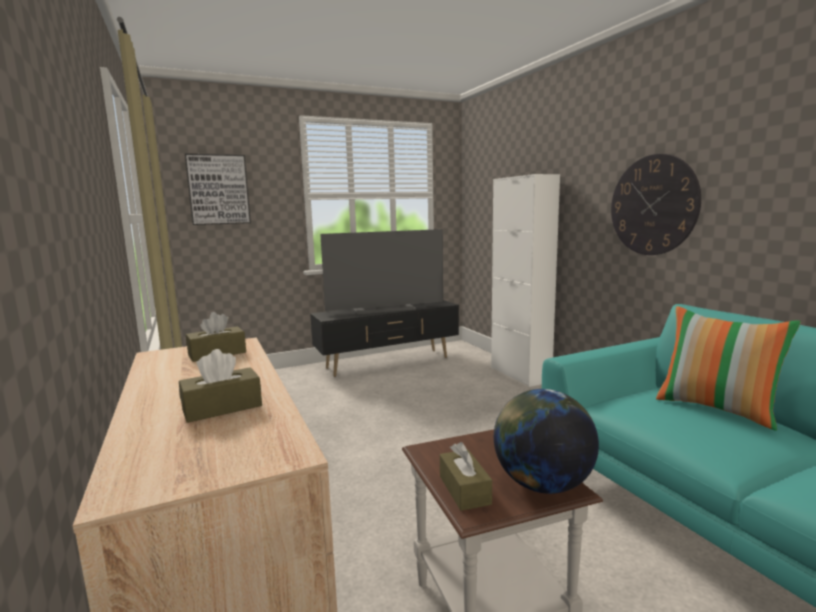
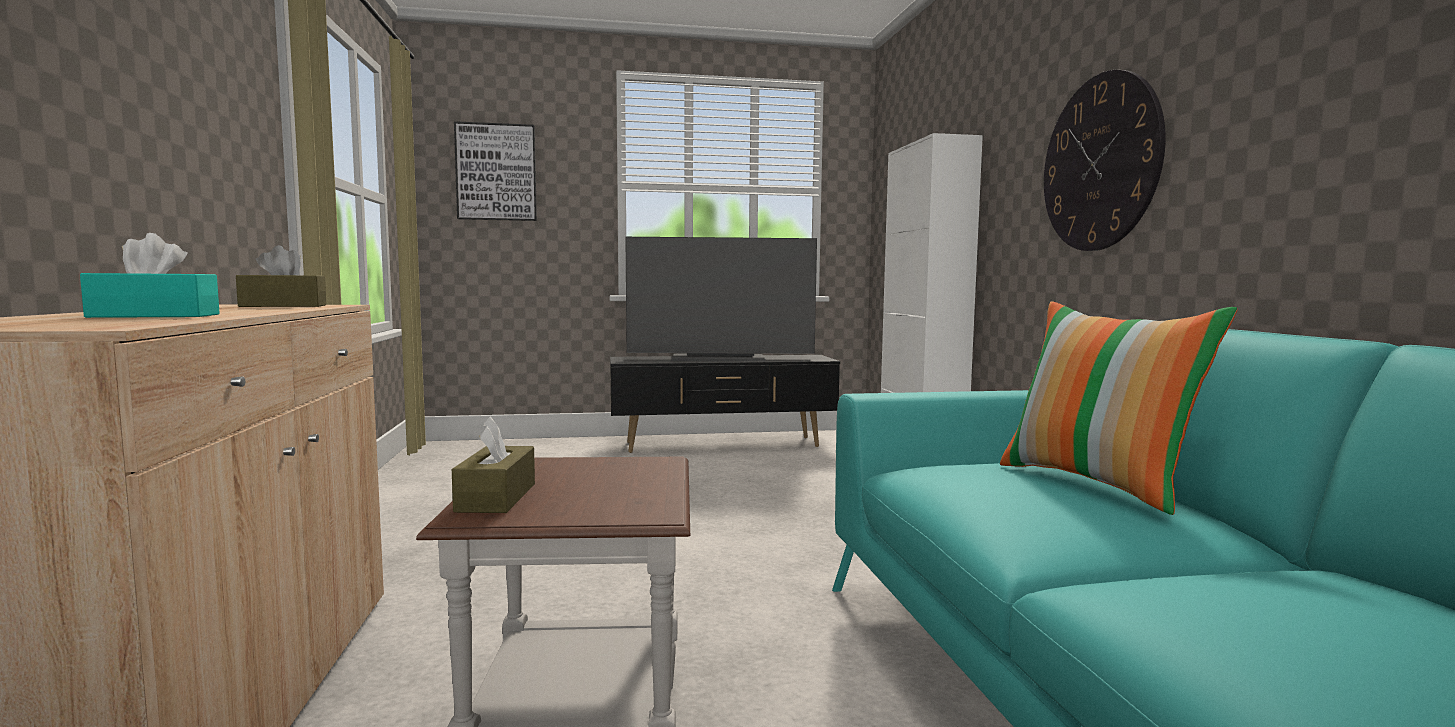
camera: 15 degrees right, 5 degrees down
(222, 407) = (155, 316): brown tissue box -> turquoise tissue box
(542, 484) = (617, 505): globe -> none

